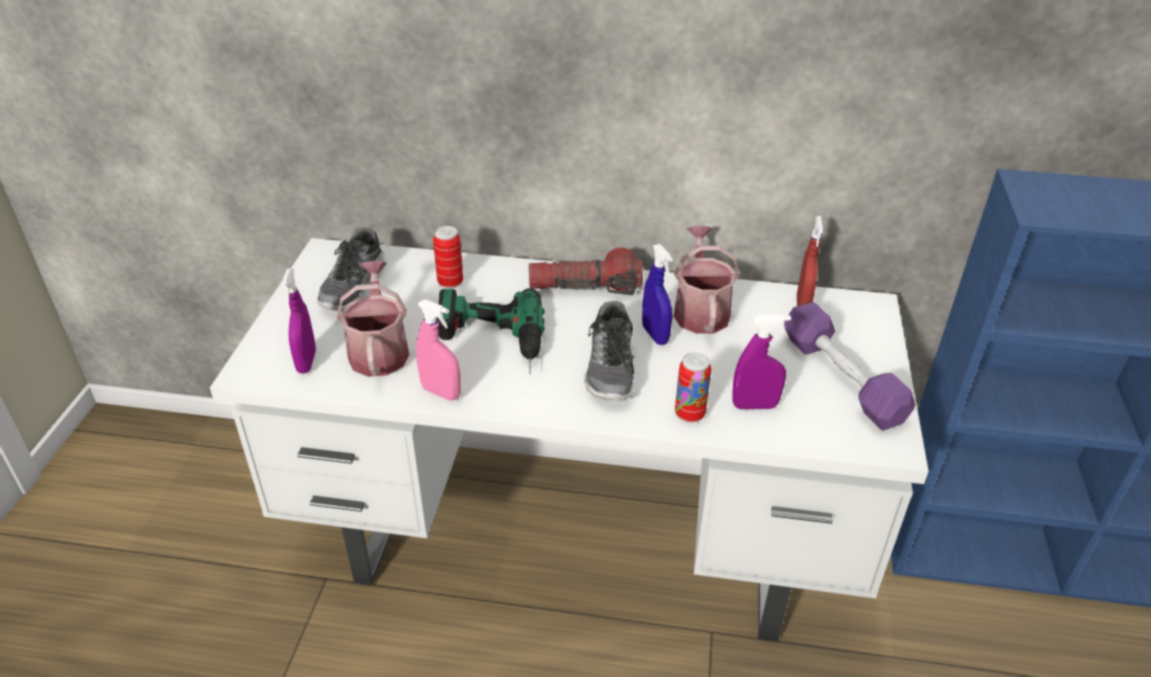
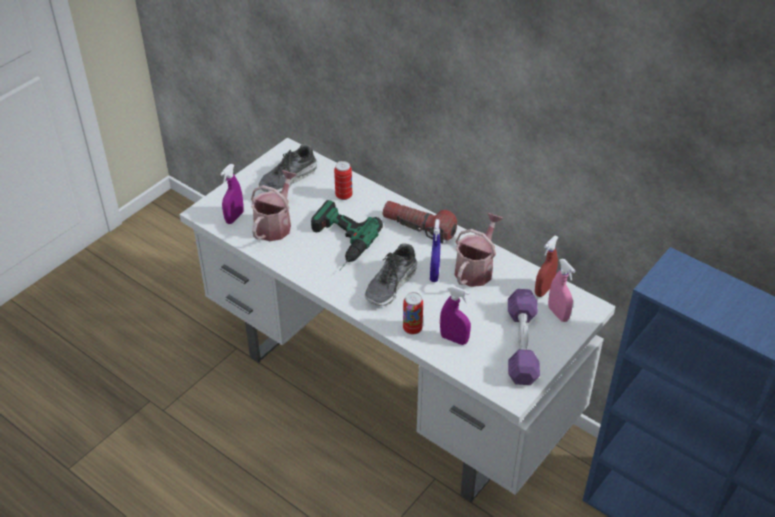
camera: 30 degrees right, 5 degrees up
(441, 392) = (289, 262): pink spray bottle -> pink spray bottle (558, 314)

